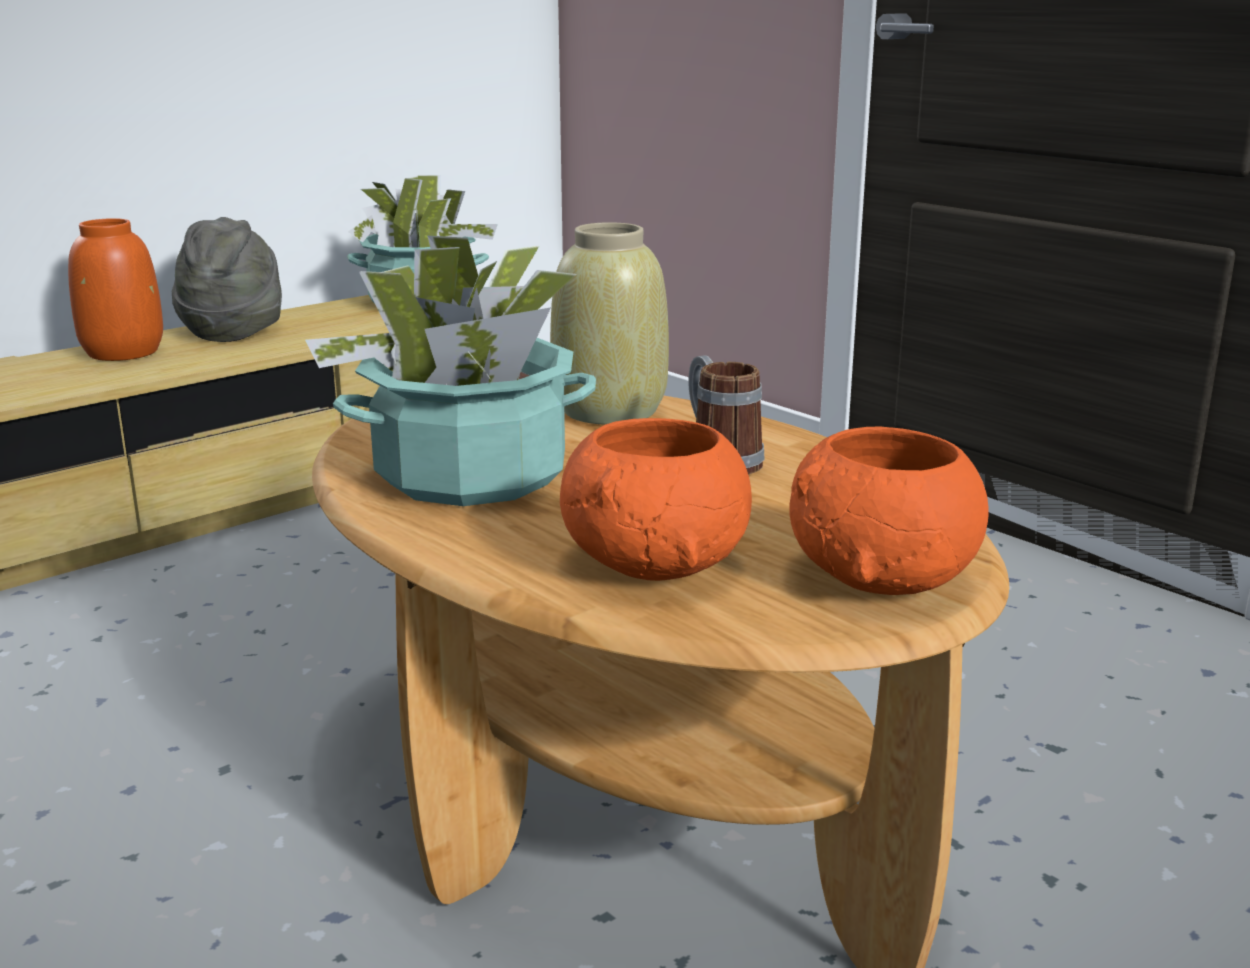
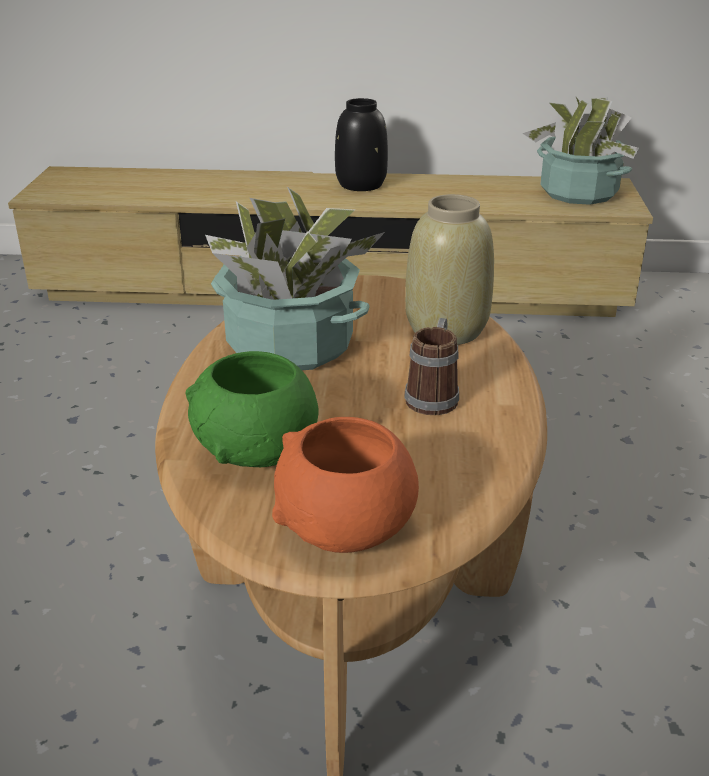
camera: 45 degrees right, 10 degrees up
(123, 352) = (361, 185): orange vase -> black vase
(234, 331) = (437, 185): grey hat -> none
(656, 565) = (258, 451): orange bowl -> green bowl

